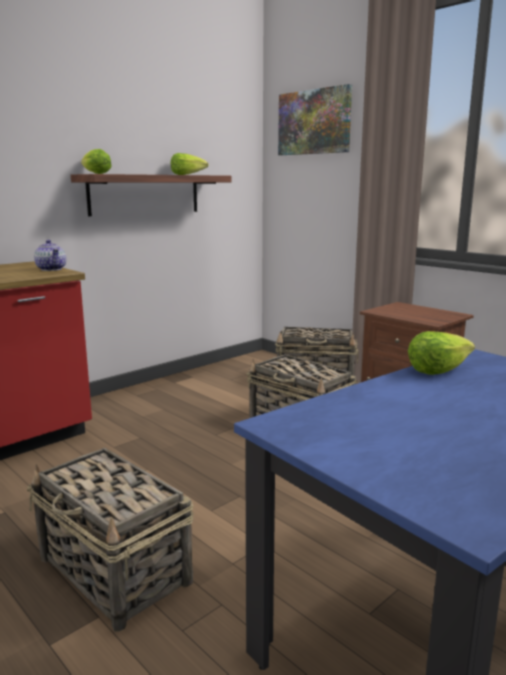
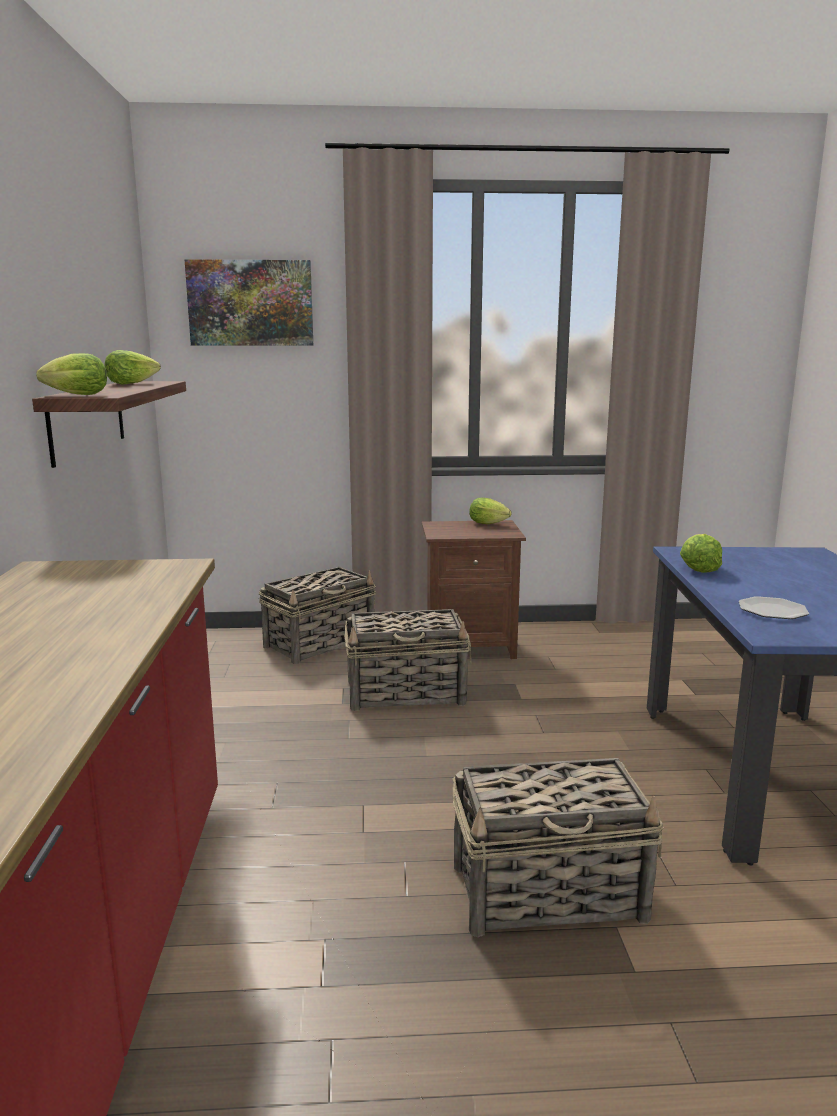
camera: 50 degrees left, 0 degrees up
(51, 269) = (140, 565): teapot -> none
(359, 415) = (773, 611): none -> plate
(442, 313) = (490, 524): none -> lettuce

